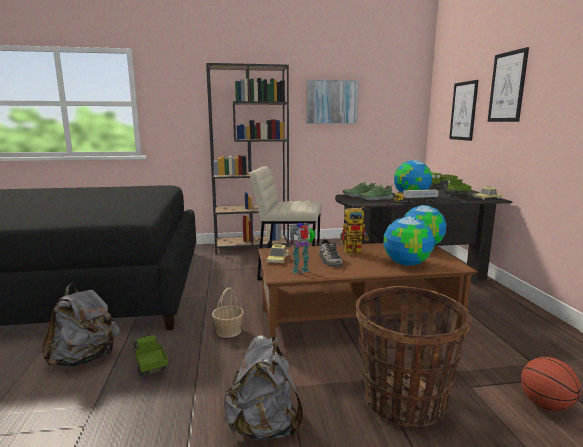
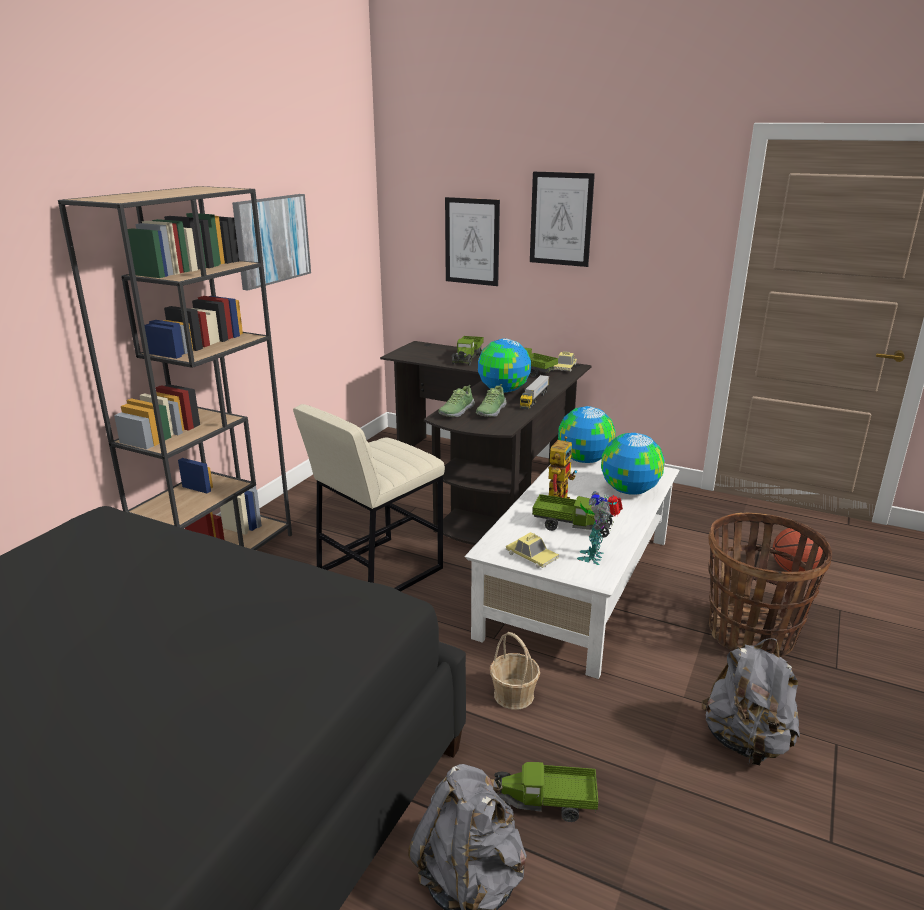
camera: 55 degrees left, 10 degrees up
(328, 260) = (571, 526): shoe -> toy truck
(357, 319) = (576, 584): brown coffee table -> white coffee table

